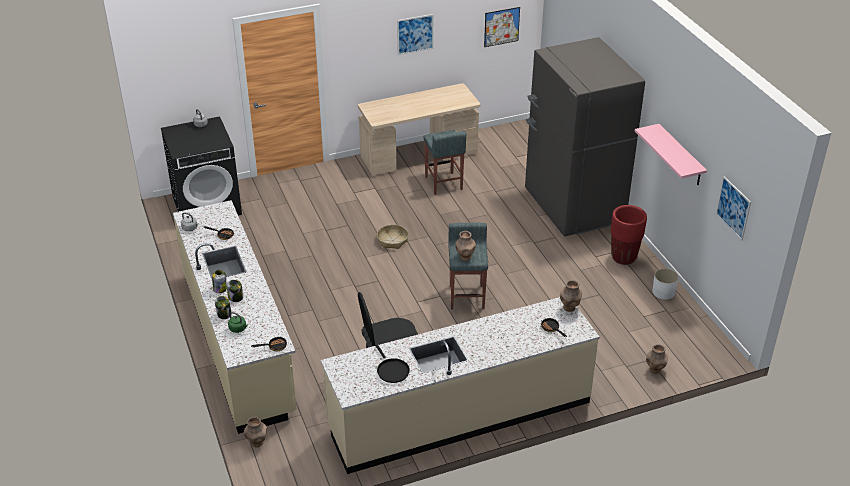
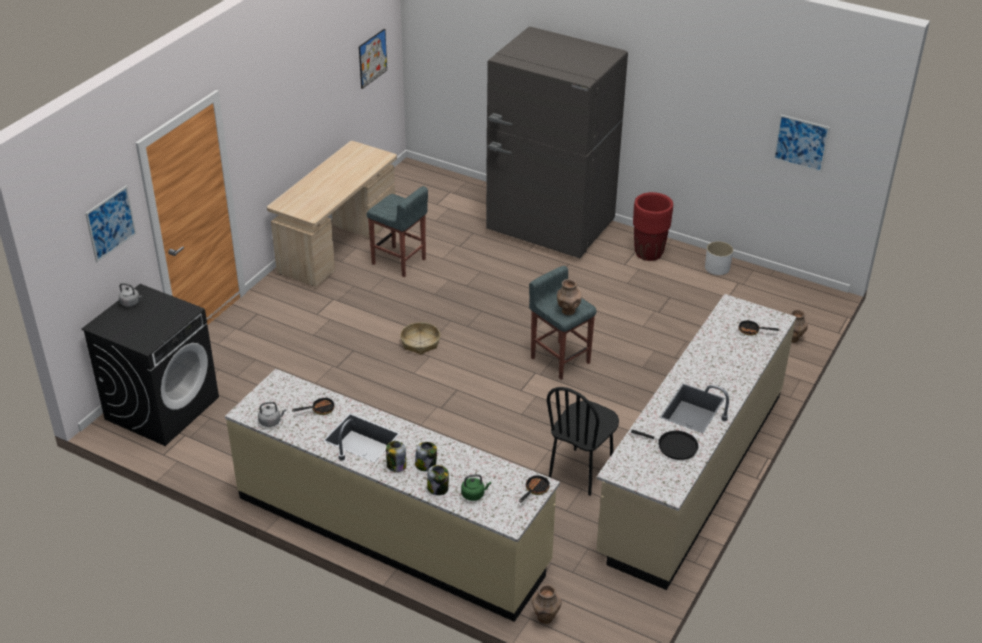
camera: 40 degrees left, 0 degrees up
(415, 34) = (304, 96): picture -> picture (110, 223)
(569, 308) = (741, 304): brown vase -> none
(680, 155) = (701, 116): pink shelf -> none

